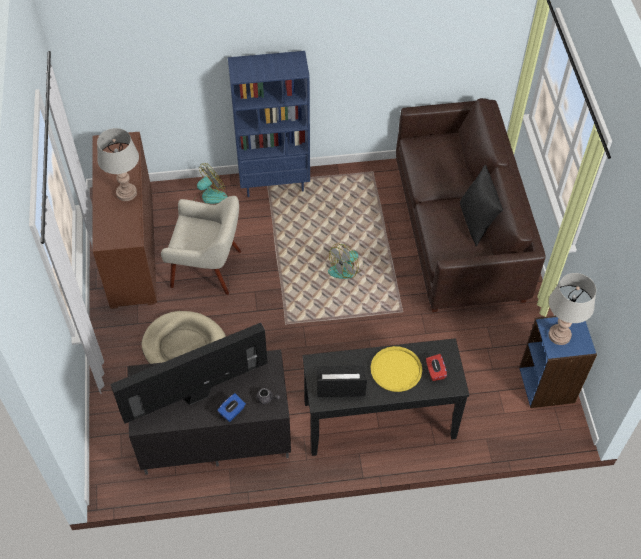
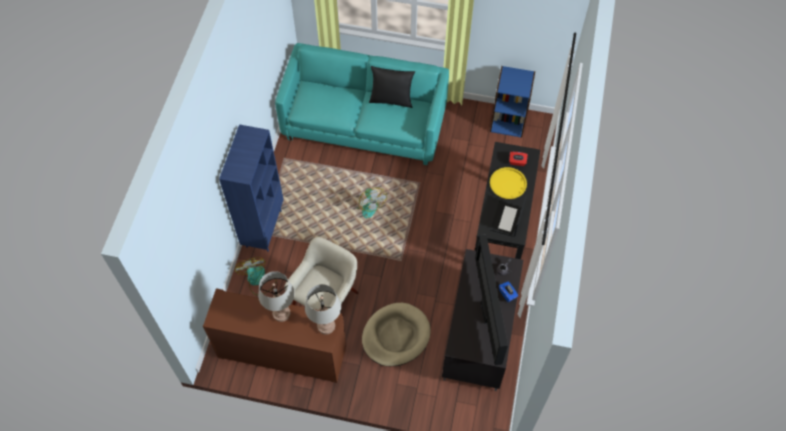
camera: 70 degrees left, 5 degrees up
(459, 231) = (365, 124): brown sofa -> turquoise sofa
(559, 335) = (514, 84): grey table lamp -> grey table lamp (326, 326)

